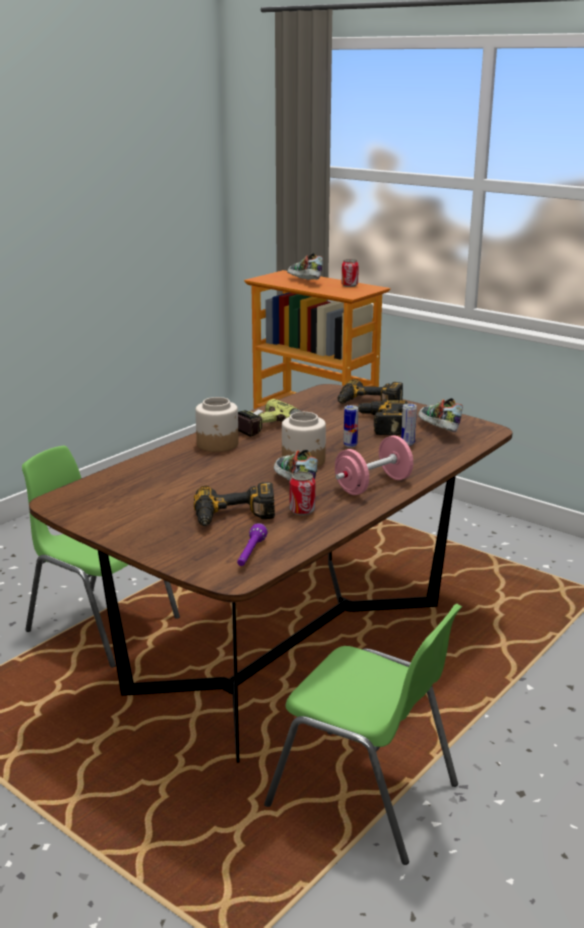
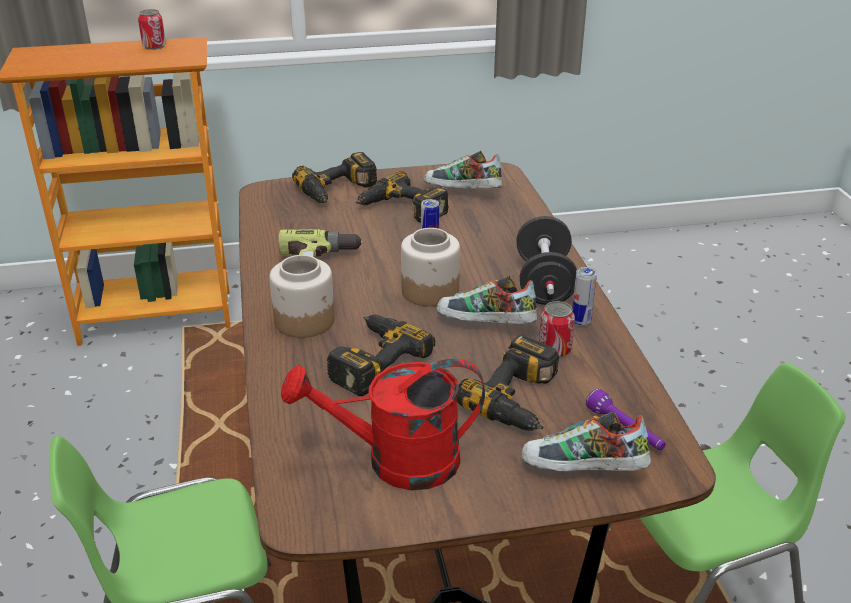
camera: 50 degrees left, 10 degrees up
(129, 506) = (396, 462): none -> red watering can
(209, 470) = (371, 359): none -> power drill
(303, 281) = (85, 57): shoe -> shoe (583, 471)
(373, 485) = (544, 283): pink dumbbell -> black dumbbell
(407, 443) = (470, 220): can -> can (581, 321)

